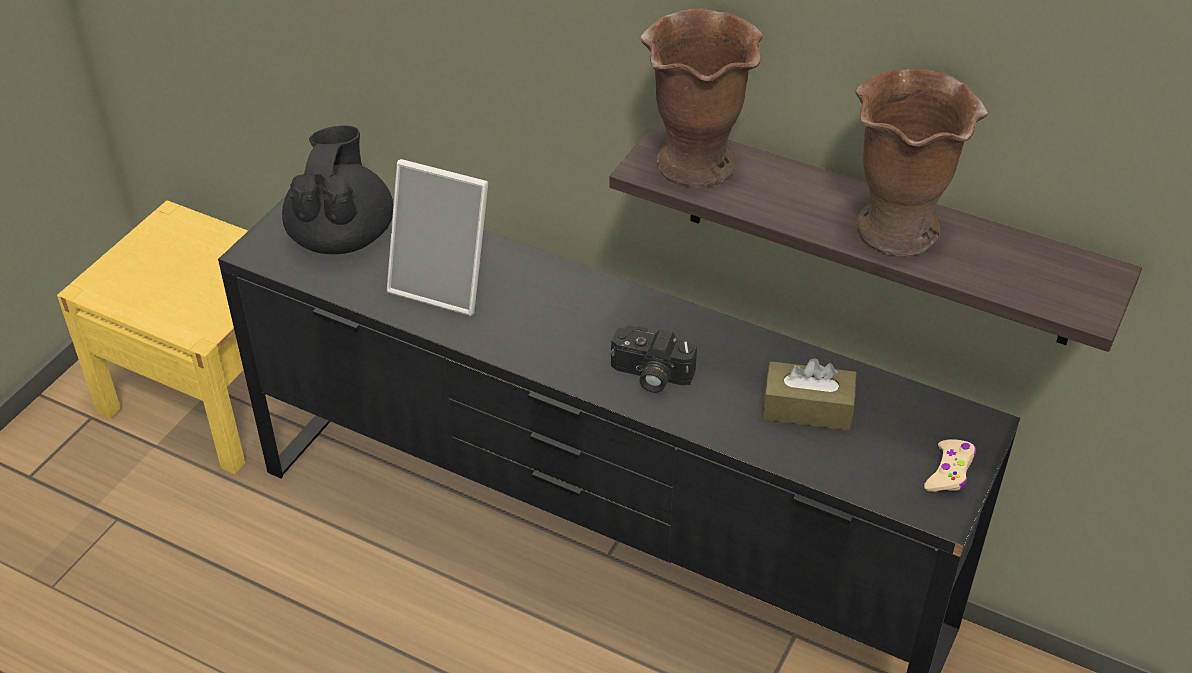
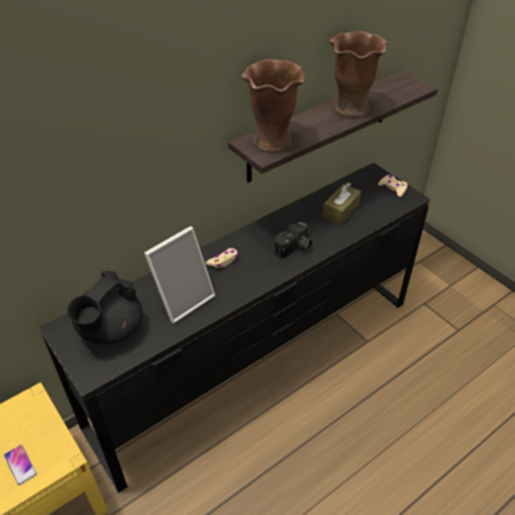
camera: 65 degrees left, 0 degrees up
(175, 297) = (20, 465): none -> phone
(342, 236) = (110, 330): black teapot -> black teapot turned 90 degrees counterclockwise
(557, 298) = (223, 261): none -> beige game controller

